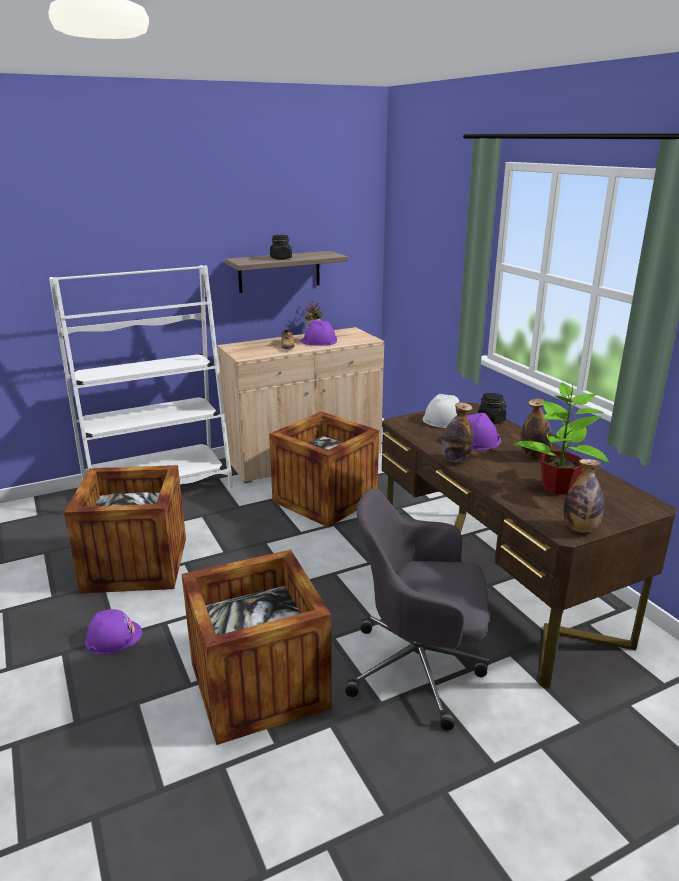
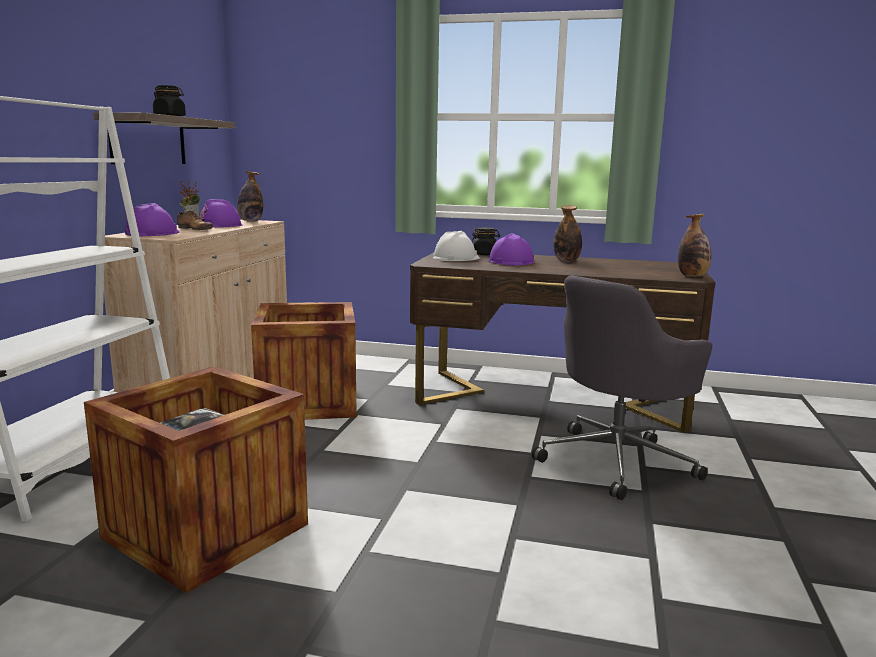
camera: 50 degrees left, 10 degrees down
(113, 637) = (335, 596): purple hard hat -> purple hard hat (152, 233)
(258, 685) = (553, 535): crate -> none
(455, 460) = (533, 270): bottle -> bottle (250, 221)
(557, 487) = (625, 267): potted plant -> none

